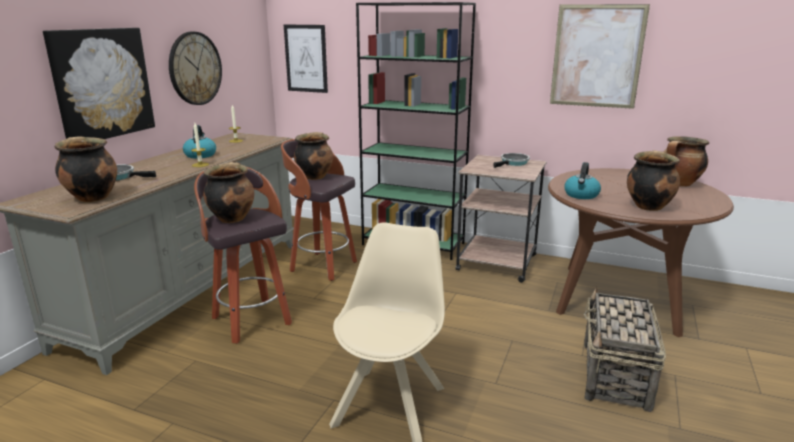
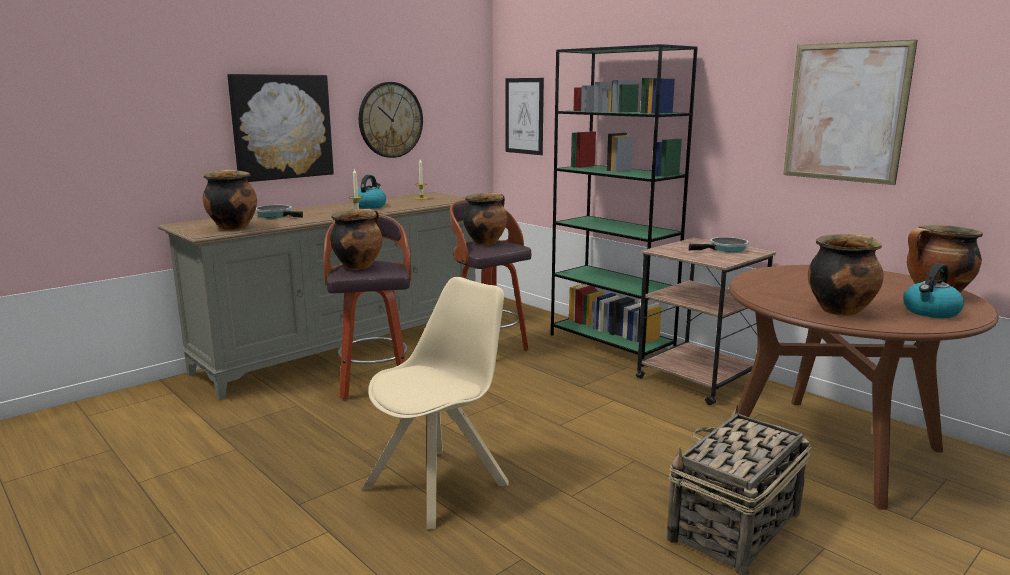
camera: 25 degrees right, 5 degrees down
(581, 195) = (763, 288): kettle -> kettle (930, 312)

